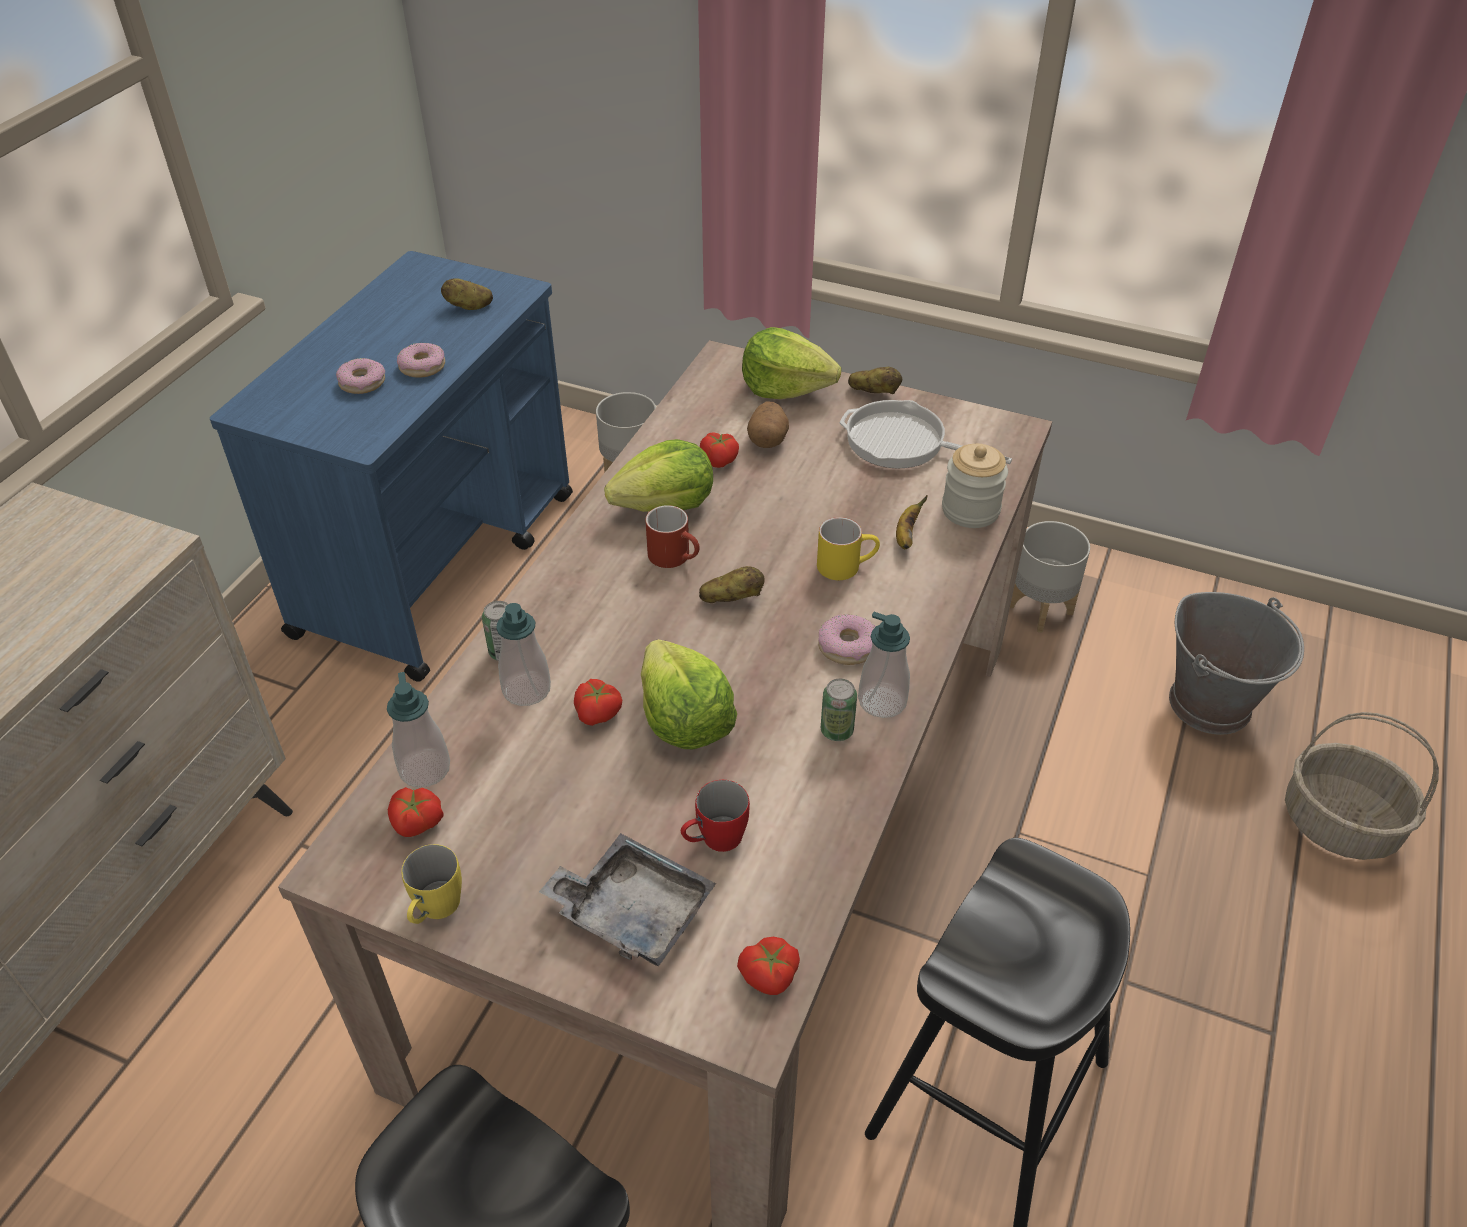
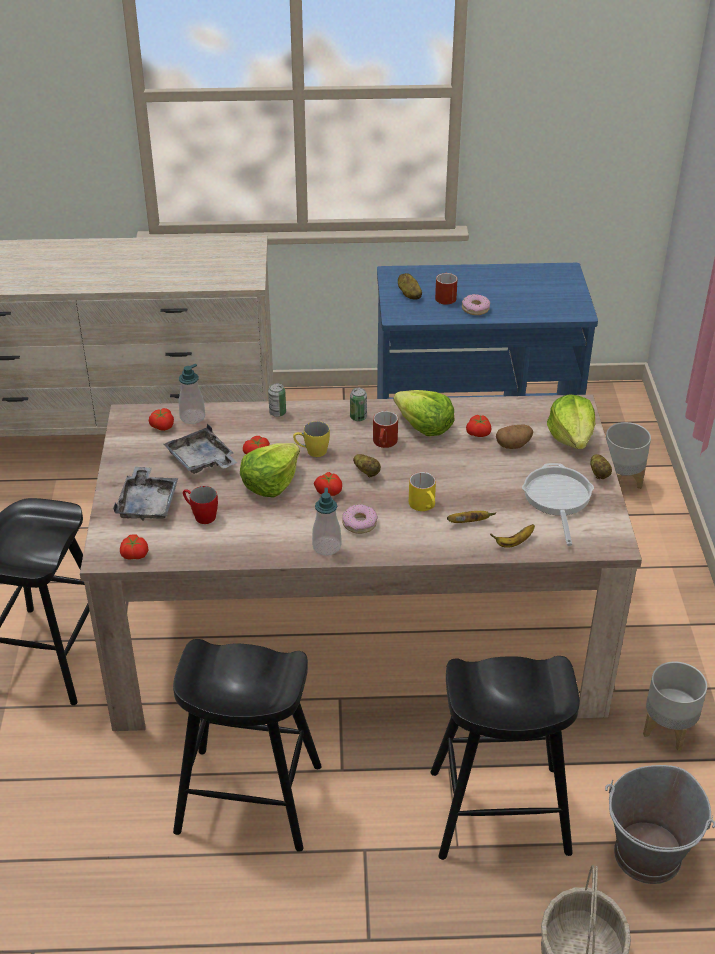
camera: 65 degrees right, 5 degrees down
(362, 382) = (444, 296): donut -> red mug
(435, 911) = (120, 449): yellow mug -> yellow mug (311, 451)
(468, 306) = (544, 302): potato -> potato (409, 294)
(526, 689) = (258, 428): soap dispenser -> none
(561, 794) = (201, 460): none -> grey tray
(749, 655) = (329, 491): none -> tomato
(836, 730) = (295, 536): can -> can (358, 417)
(970, 510) = (514, 543): jar -> banana
(1108, 810) = (499, 812): none -> black stool

